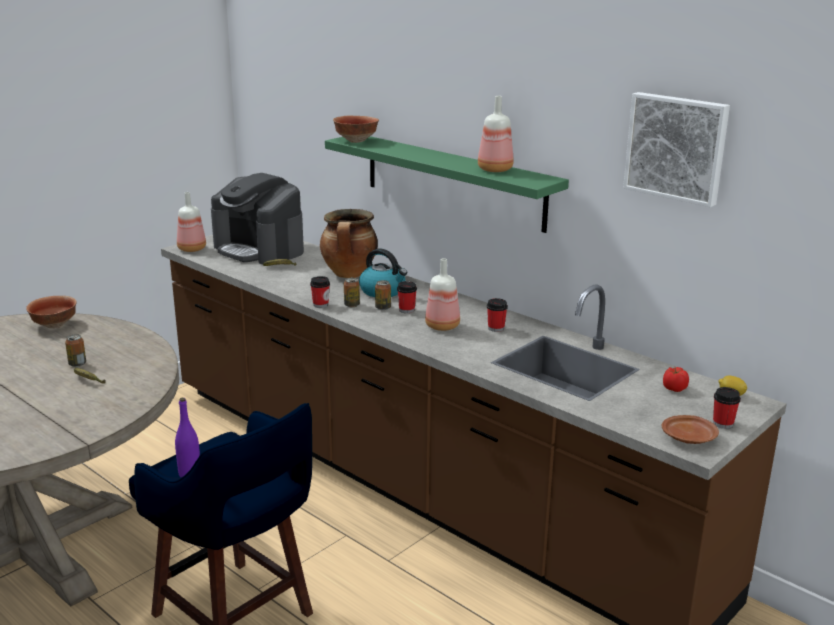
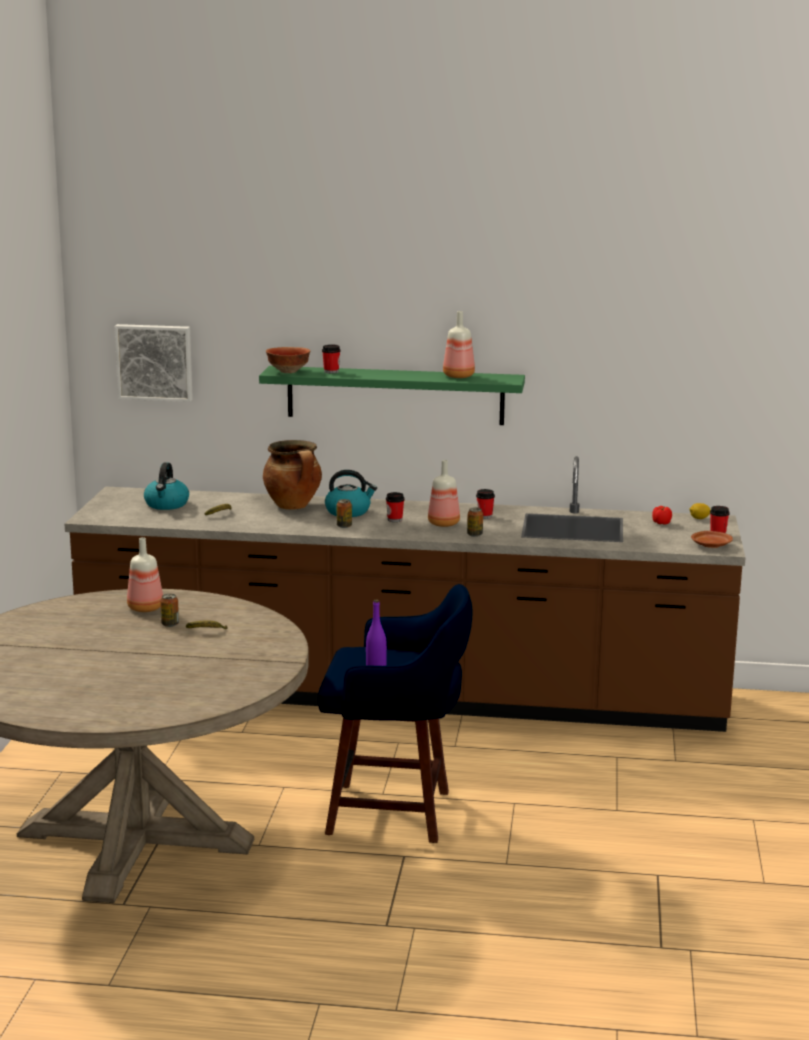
camera: 35 degrees left, 5 degrees down
(55, 325) = (76, 606): bowl -> none
(192, 249) = (99, 518): bottle -> bottle (146, 608)
(259, 249) = (167, 505): coffee machine -> kettle
(320, 305) = (318, 531): cup -> cup (331, 371)
(383, 308) = (373, 522): can -> can (474, 535)
(676, 147) = (624, 335): picture -> picture (155, 362)

